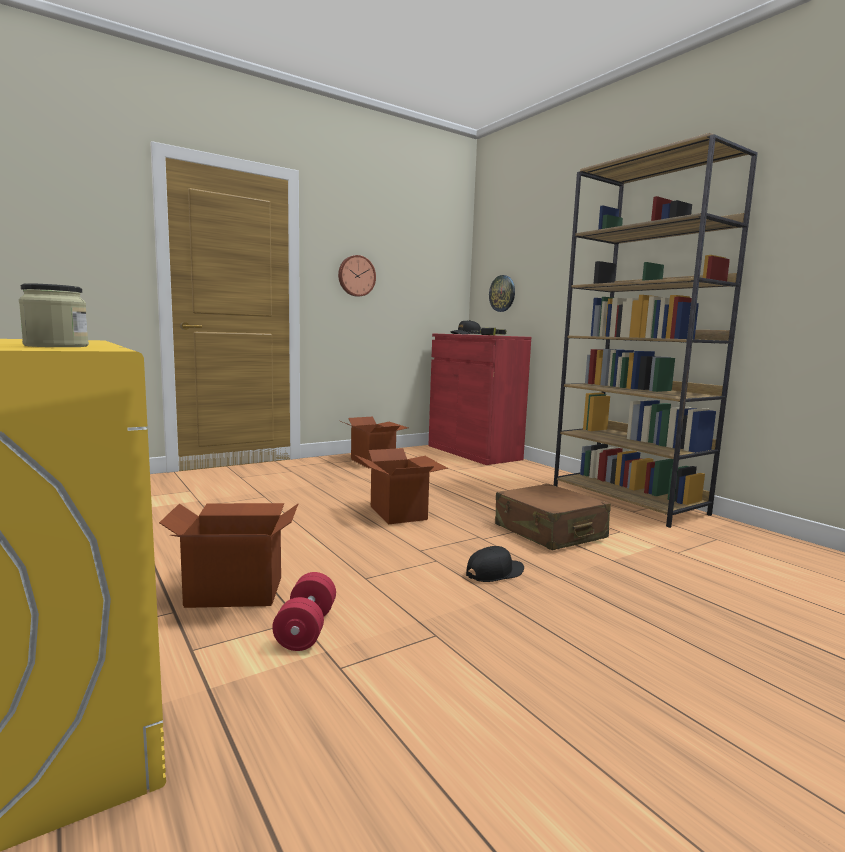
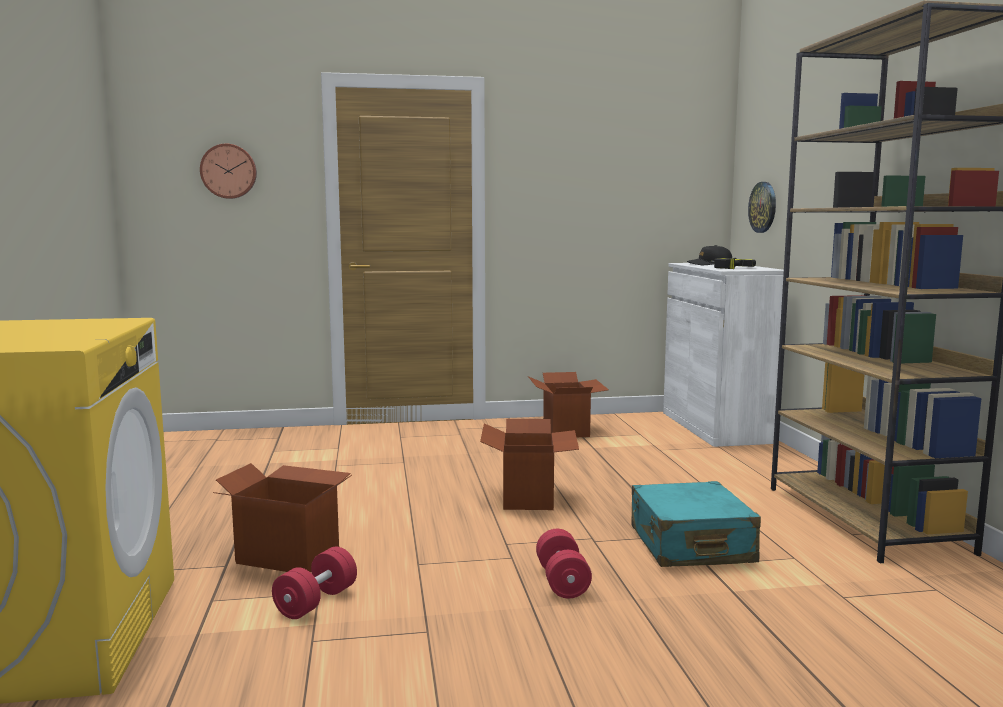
camera: 25 degrees right, 0 degrees up
(56, 346) = (51, 341): jar -> none
(356, 276) = (559, 195): wall clock -> wall clock (229, 171)
(473, 452) = (716, 427): red cabinet -> white cabinet
(495, 573) = (562, 581): black cap -> red dumbbell
(549, 532) = (690, 545): brown suitcase -> turquoise suitcase

